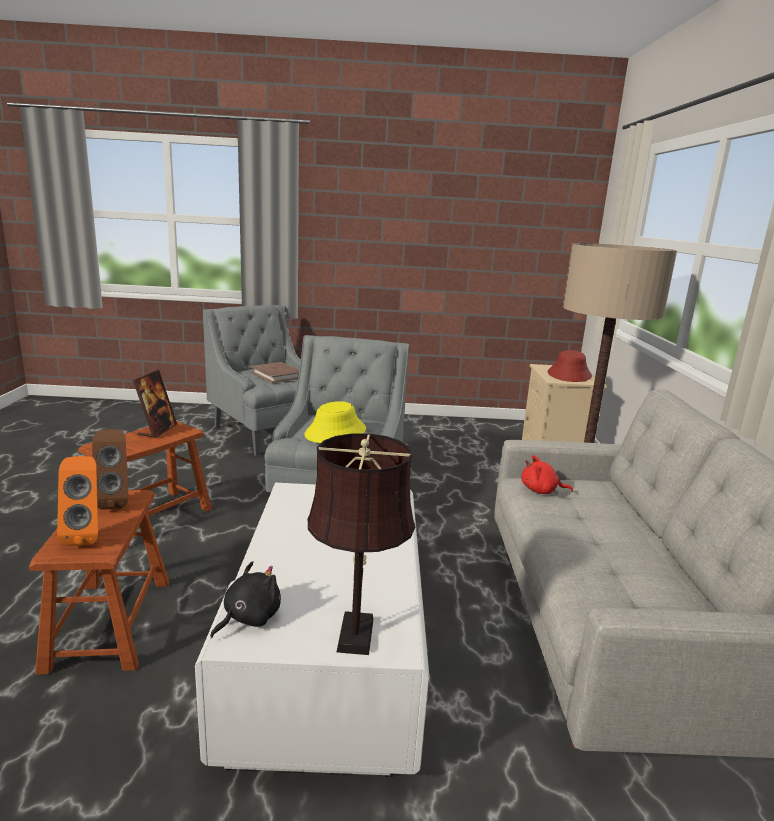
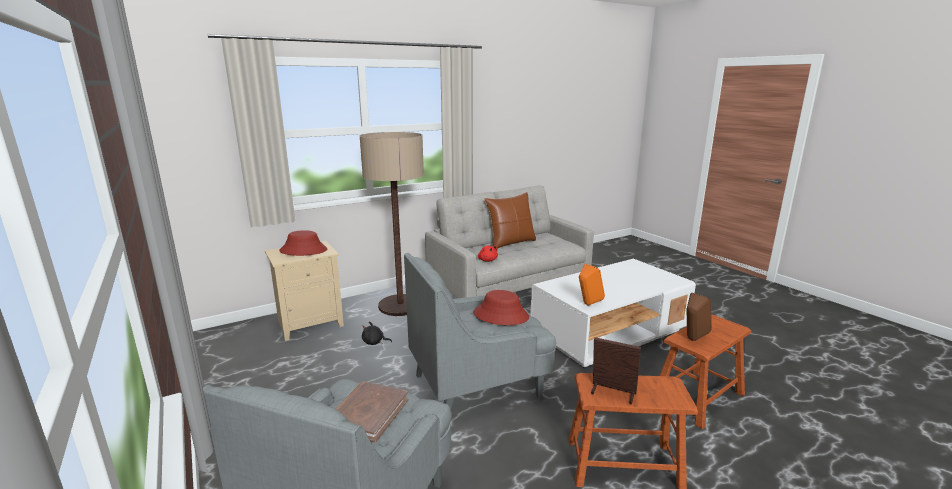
camera: 120 degrees left, 0 degrees up
(87, 536) = (718, 328): orange speaker -> orange speaker (588, 305)
(157, 430) = (612, 393): picture frame -> picture frame turned 45 degrees clockwise
(248, 618) = (669, 282): black plush toy -> black plush toy (374, 342)
(335, 432) = (501, 315): yellow hat -> red hat
(356, 631) = (639, 268): brown table lamp -> none
(643, 546) = (510, 243): none -> brown pillow

